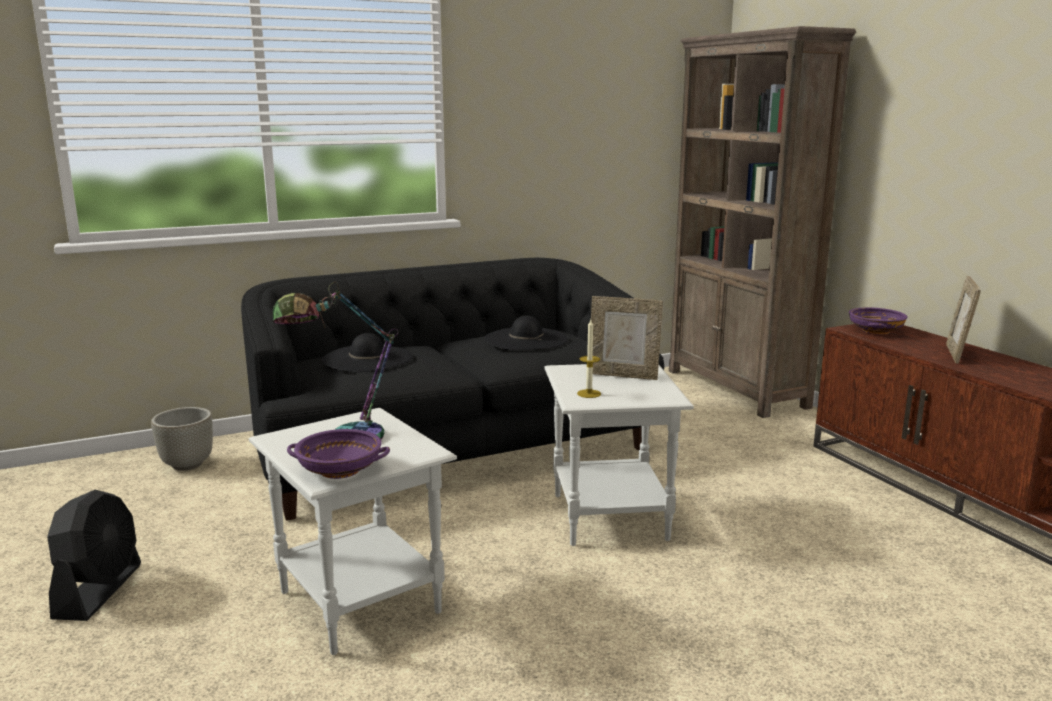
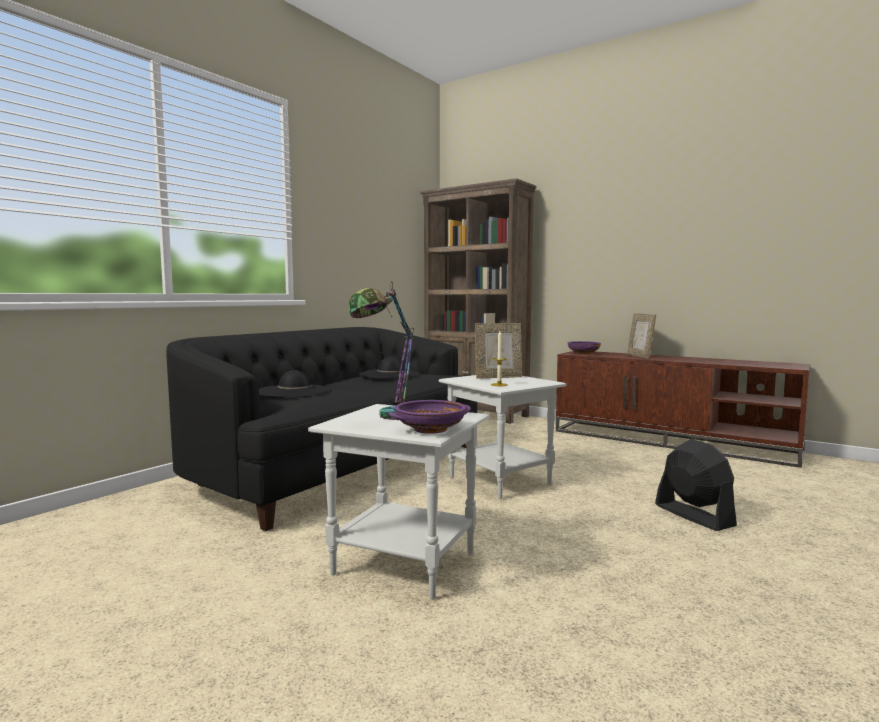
camera: 30 degrees left, 10 degrees down
(99, 591) = (138, 623): black fan -> black fan (693, 515)
(187, 464) = (108, 516): grey planter -> none

